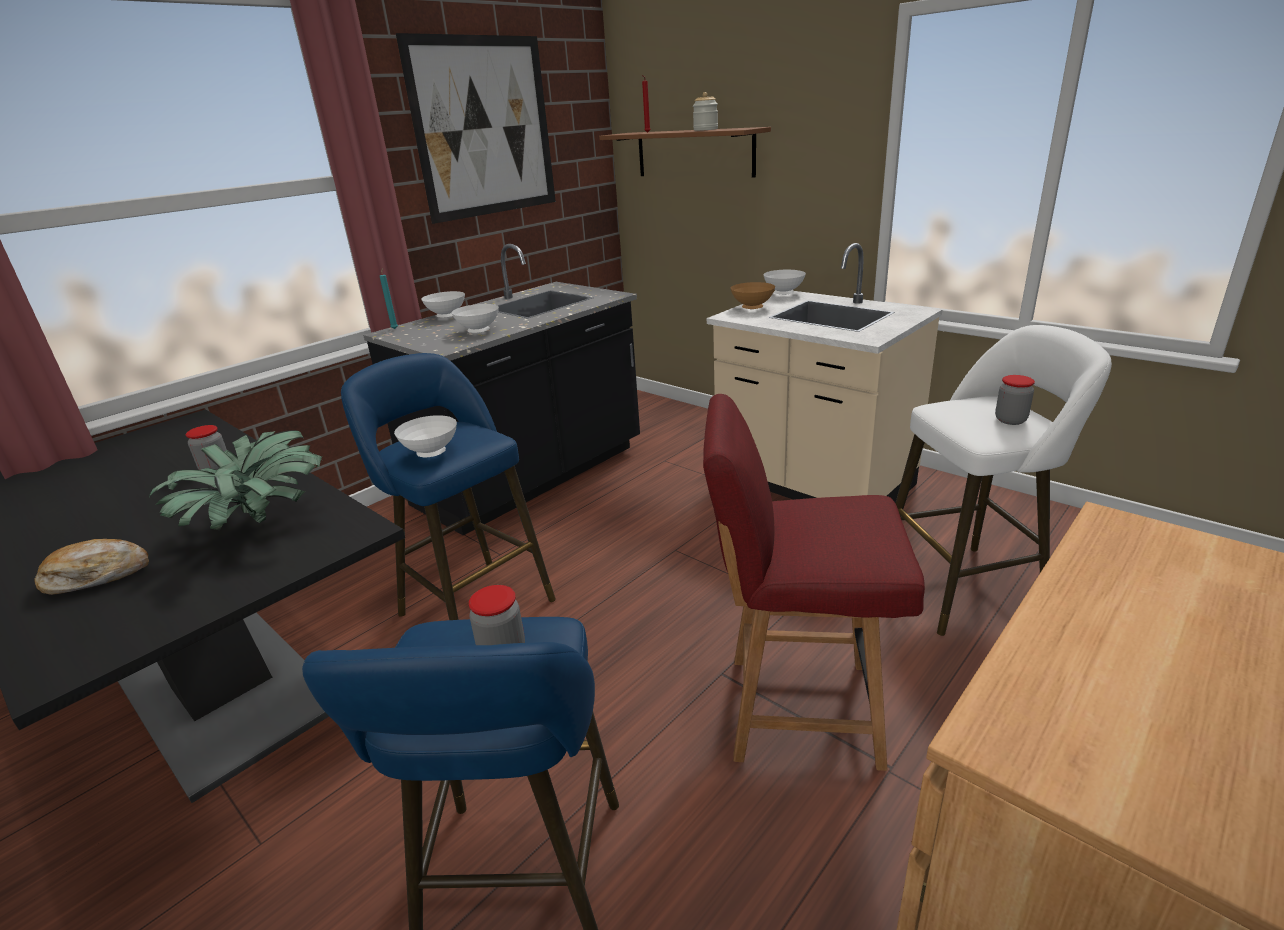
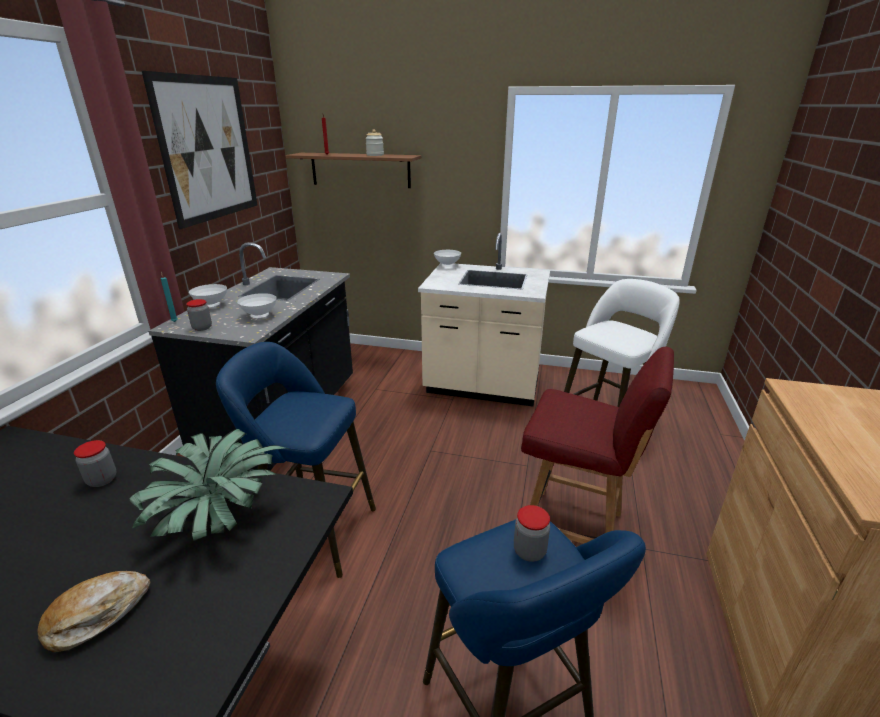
camera: 30 degrees left, 0 degrees up
(432, 453) = (304, 422): white bowl -> none
(752, 308) = (440, 278): brown bowl -> none
(797, 708) = (575, 530): red chair -> red chair turned 135 degrees counterclockwise
(1010, 420) = (632, 334): jar -> jar (202, 328)

